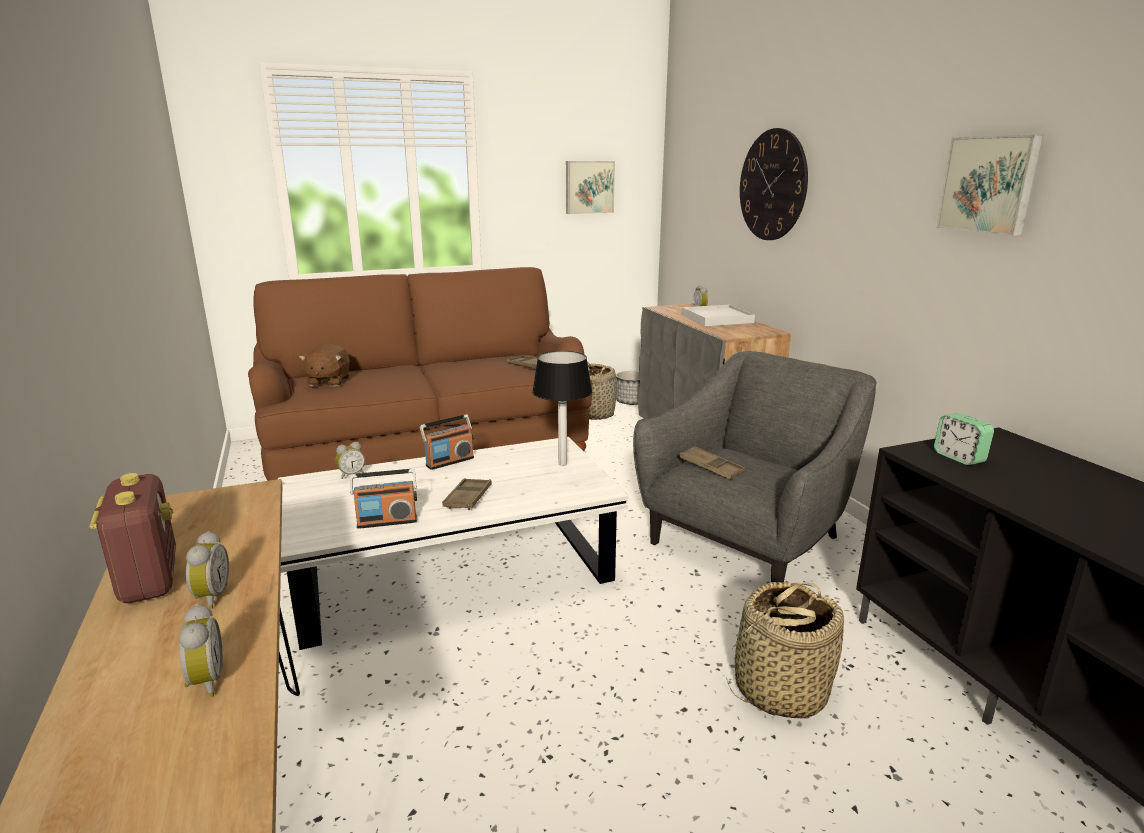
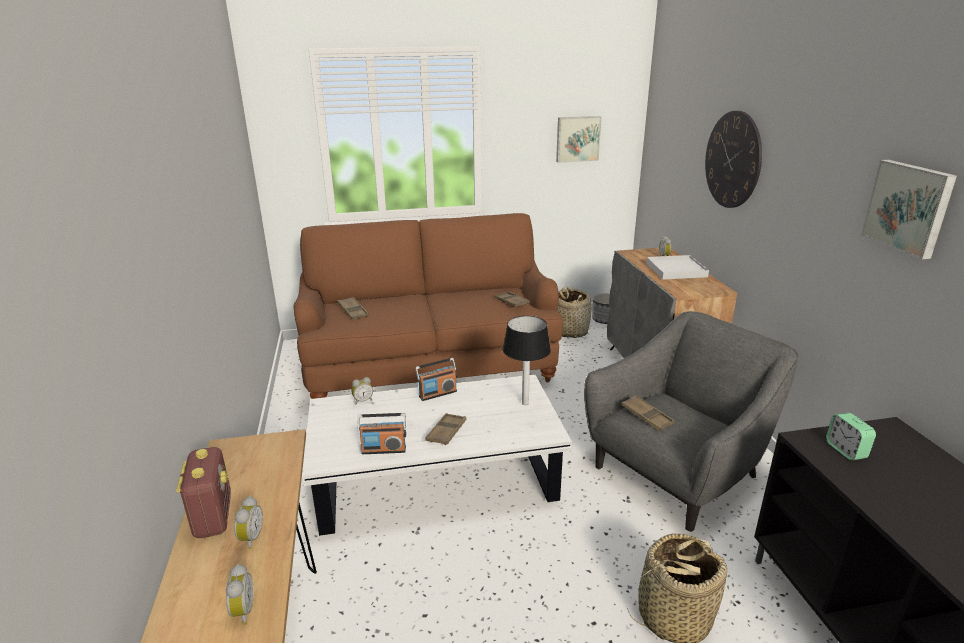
camera: 10 degrees right, 5 degrees up
(328, 382) = (353, 311): brown plush toy -> brown tray

